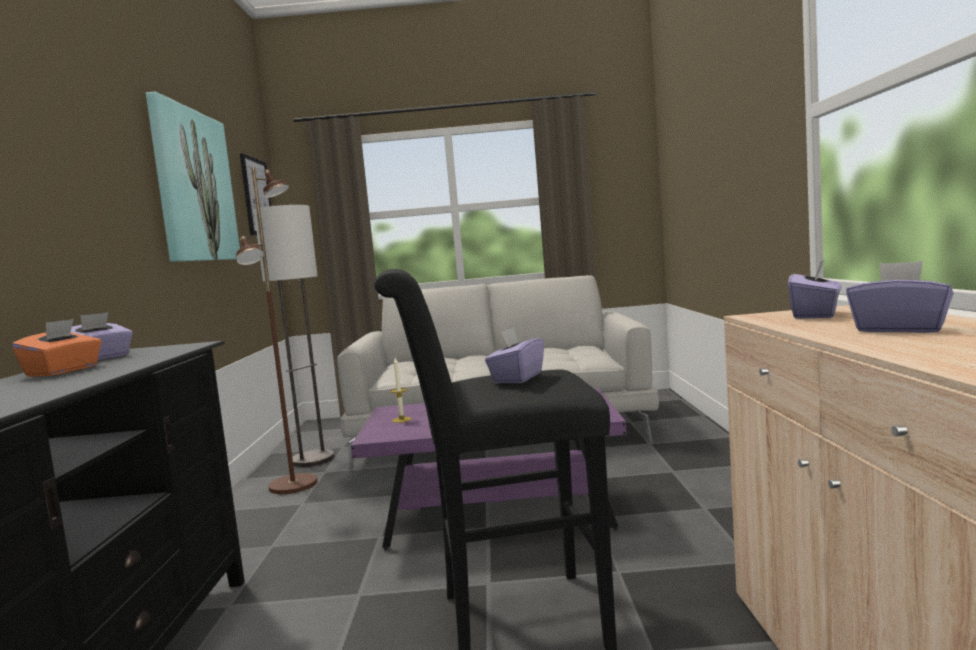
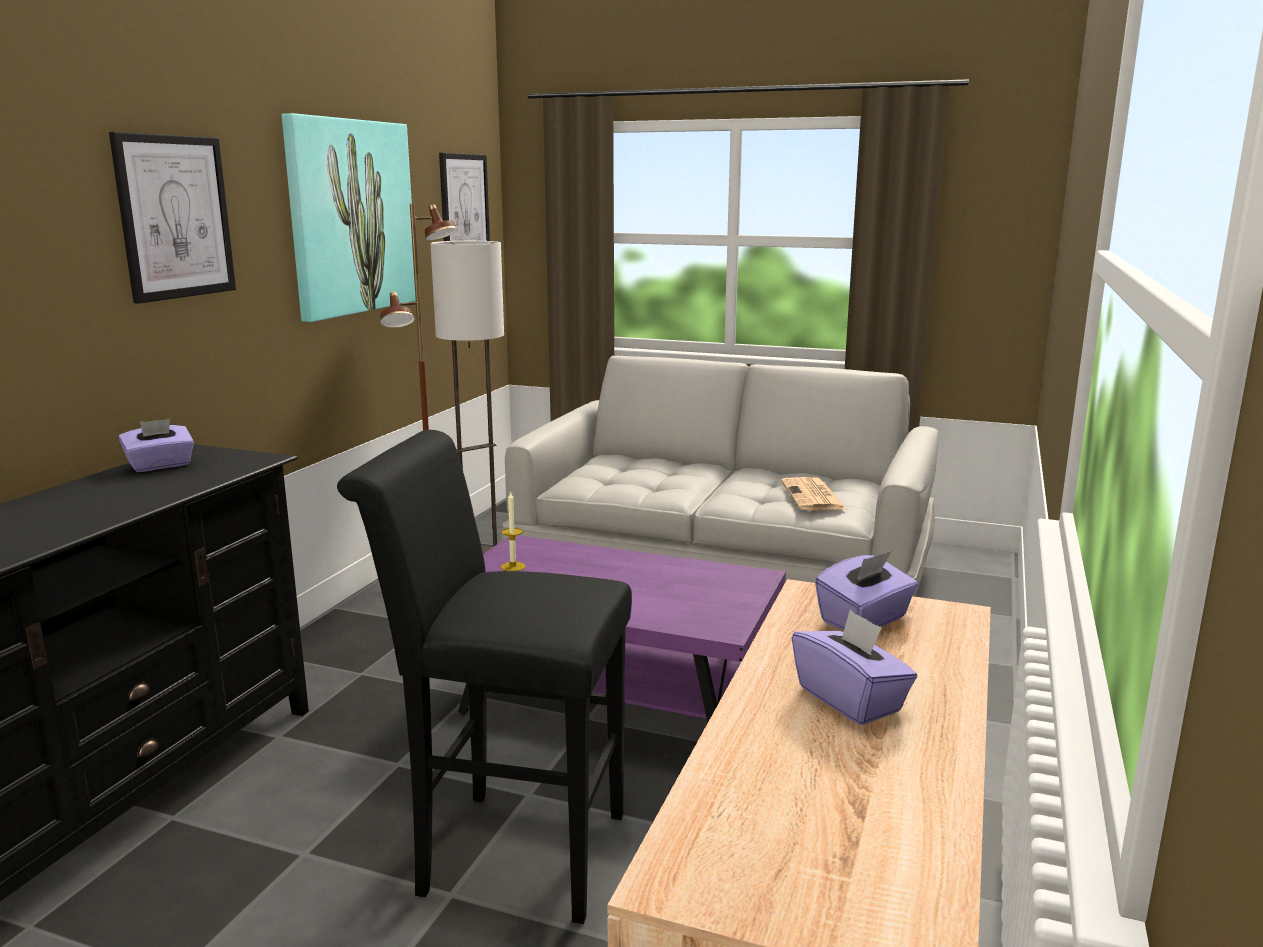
camera: 20 degrees right, 10 degrees up
(63, 371) = (105, 489): orange tissue box -> none
(78, 153) = (175, 217): none -> picture
(517, 378) = (532, 595): purple tissue box -> none
(569, 354) = (813, 496): none -> newspaper

